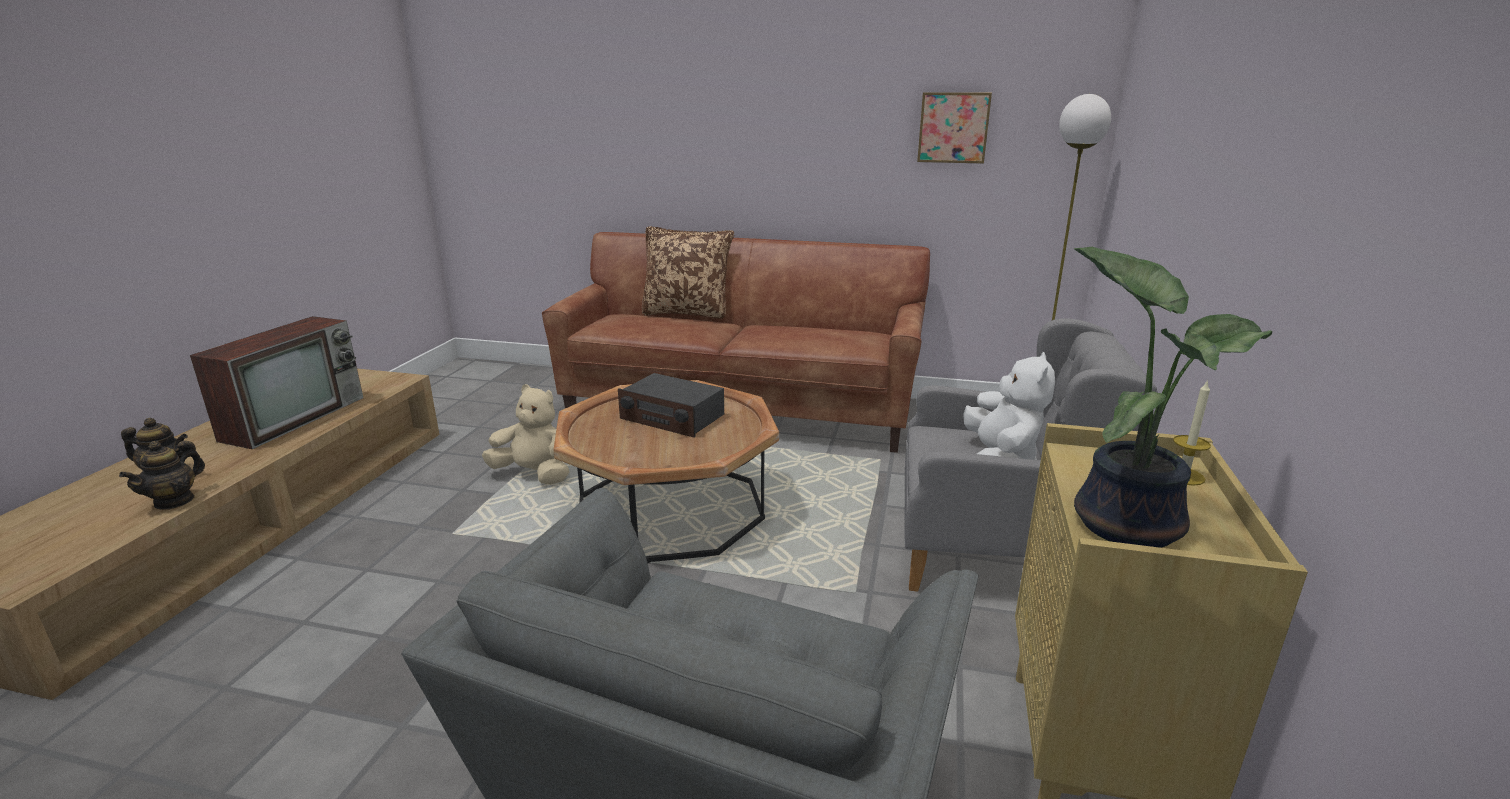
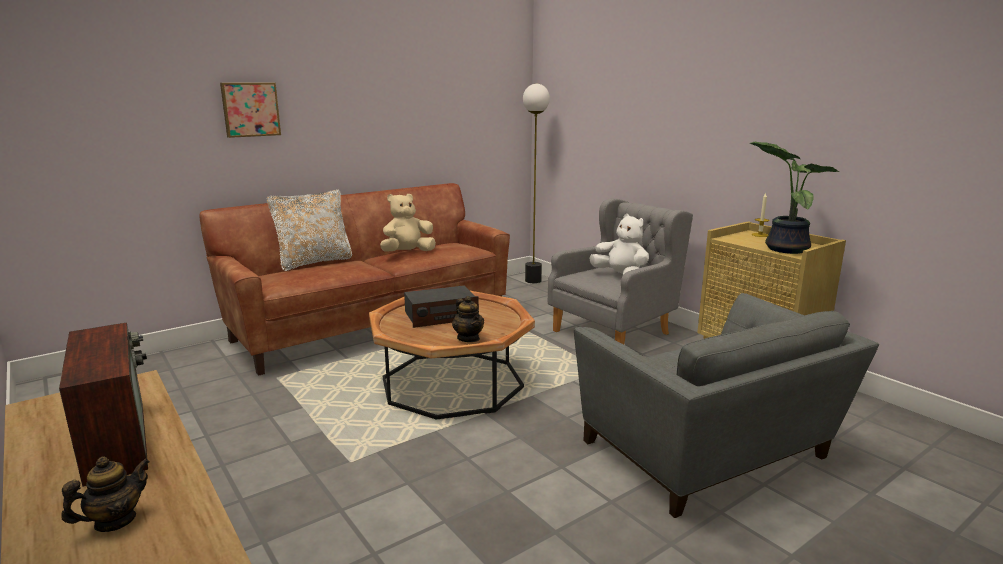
camera: 50 degrees left, 5 degrees down
(175, 501) = (194, 520): teapot -> teapot (468, 338)
(534, 474) = (322, 410): beige plush toy -> beige plush toy (407, 253)
(687, 315) = (315, 263): brown pillow -> white pillow
(953, 127) = (457, 105): picture -> picture (250, 109)

